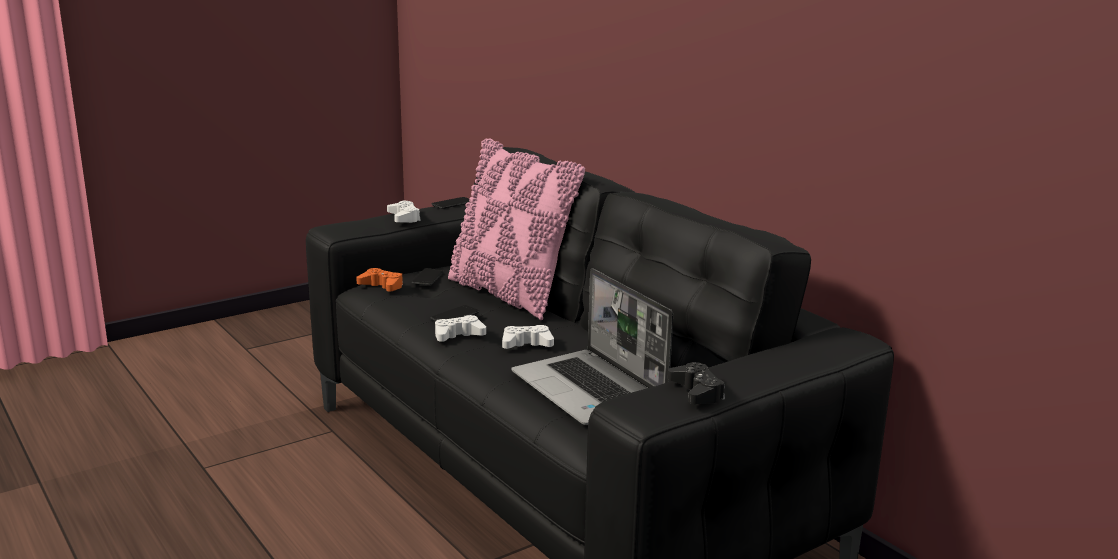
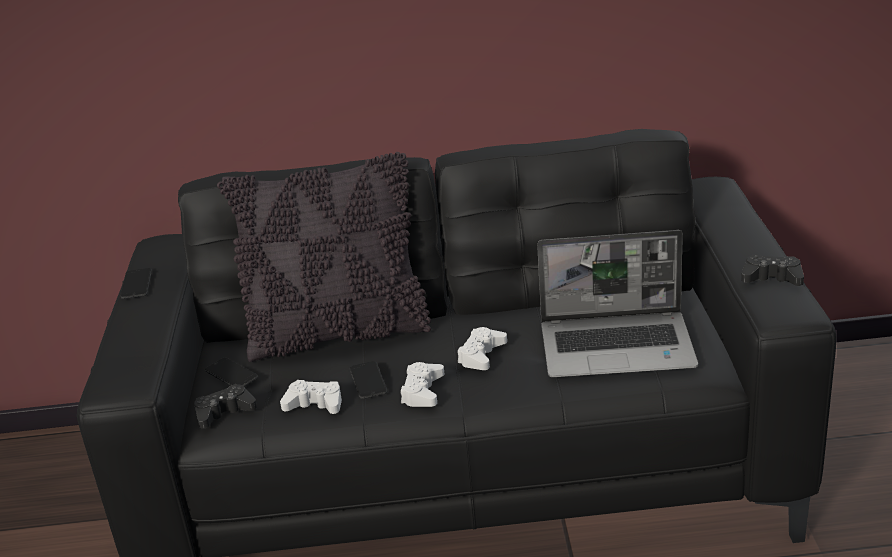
camera: 55 degrees left, 10 degrees up
(382, 286) = (224, 412): orange game controller -> black game controller
(404, 218) = (146, 327): white game controller -> white game controller (314, 404)
(510, 294) = (338, 333): pink pillow -> black pillow

